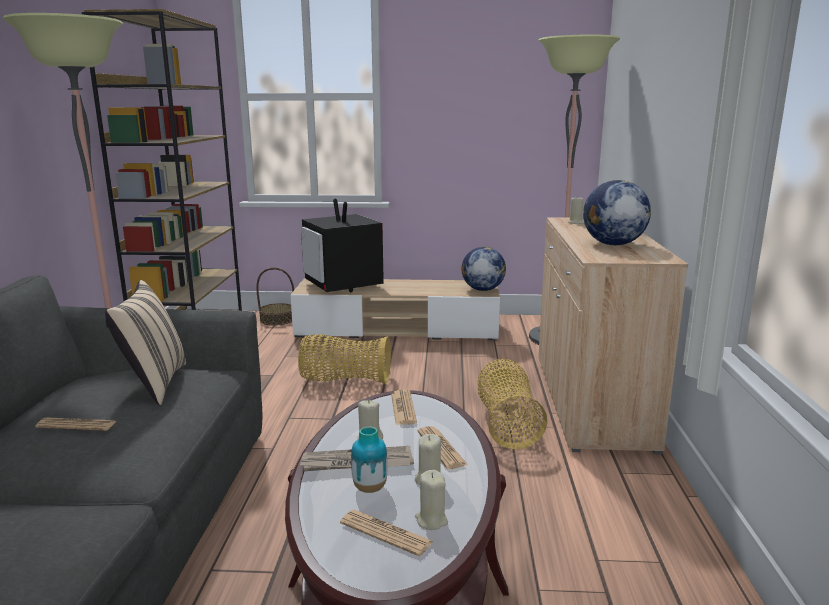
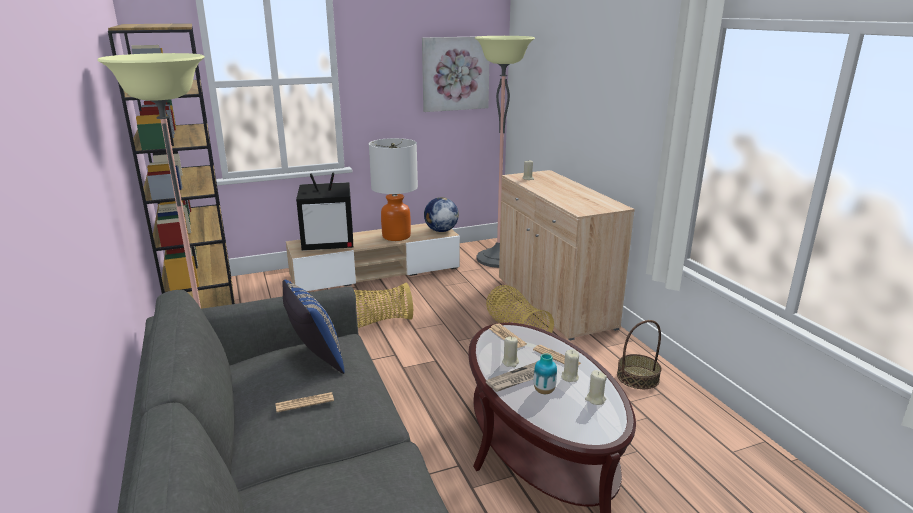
camera: 25 degrees left, 5 degrees up
(153, 384) = (315, 359): beige pillow -> blue pillow
(277, 319) = (265, 280): basket -> basket (637, 377)
(344, 286) = (329, 243): television -> television turned 45 degrees counterclockwise
(386, 533) = (580, 413): newspaper -> none
(423, 288) = (396, 236): none -> table lamp
(528, 95) = (455, 73): none -> picture
(612, 244) = (575, 197): globe -> none

